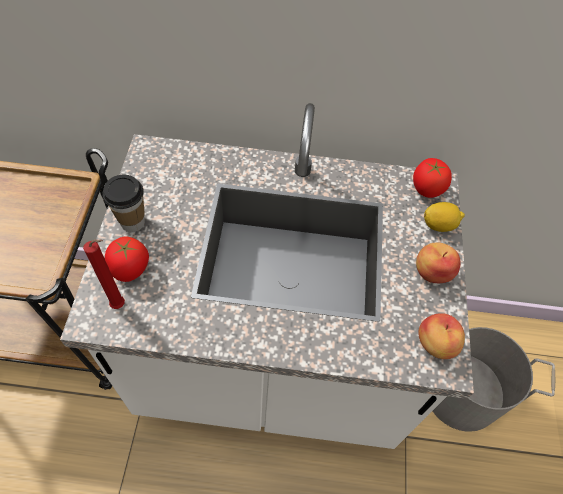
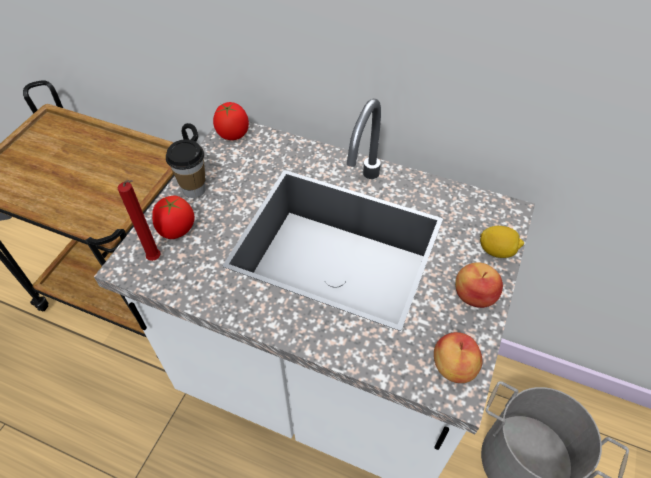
camera: 20 degrees right, 5 degrees down
(426, 189) = (495, 213): tomato -> tomato (233, 134)

